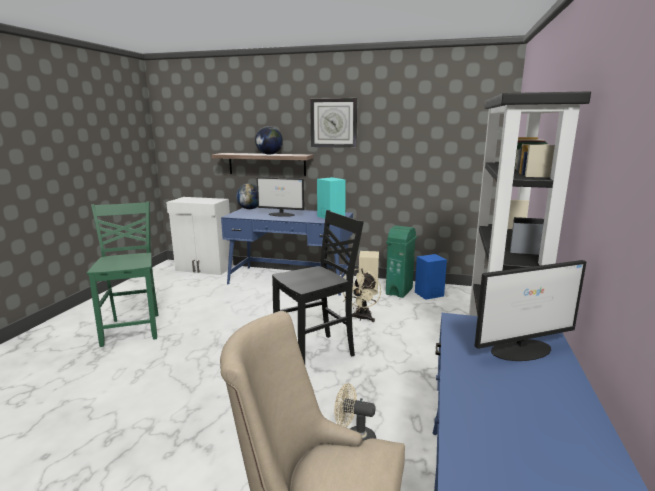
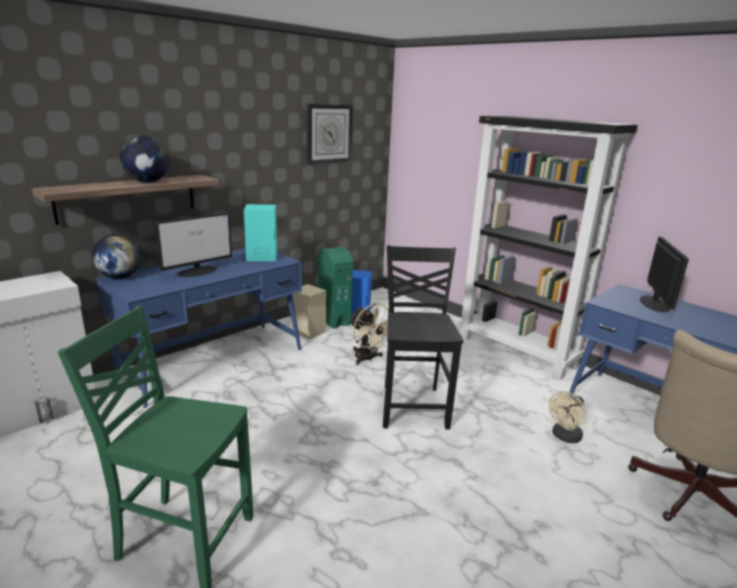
camera: 60 degrees left, 5 degrees up
(333, 123) = (227, 128): wall clock -> wall clock (329, 134)

